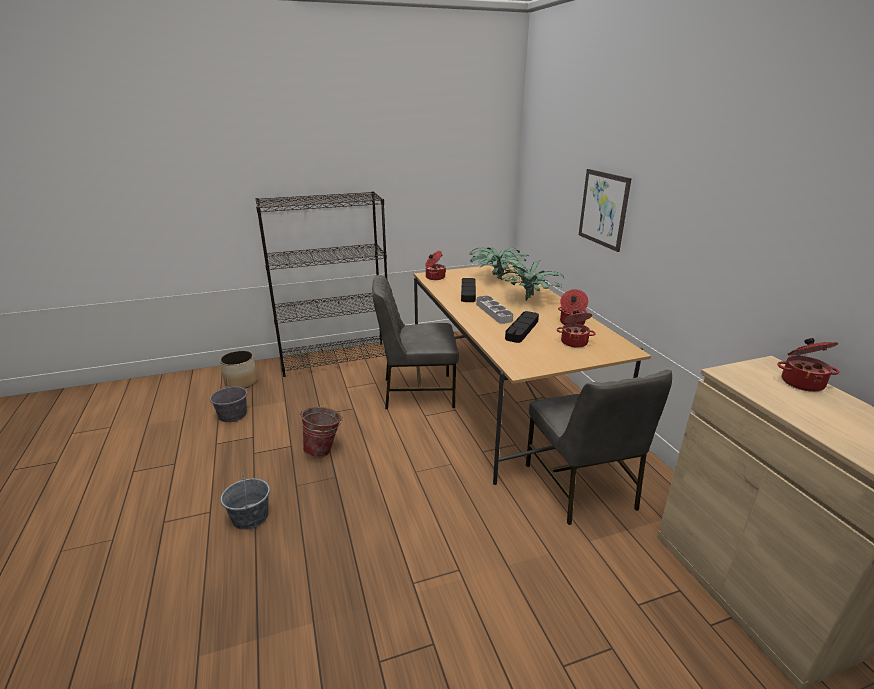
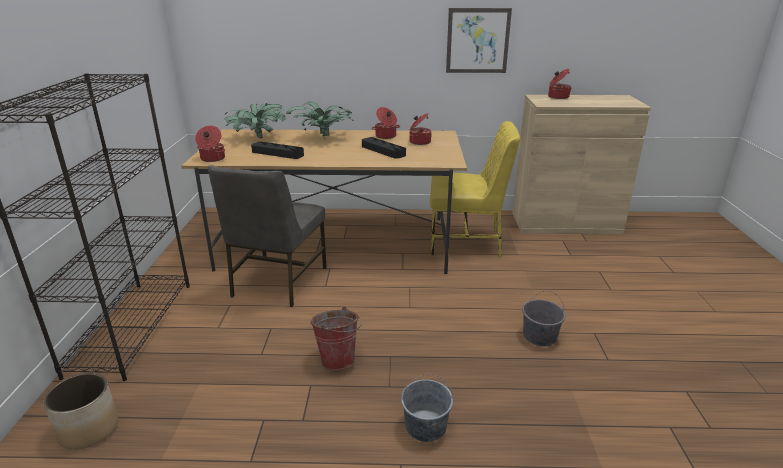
camera: 70 degrees left, 0 degrees up
(233, 415) = (185, 441): grey bucket -> grey bucket (539, 336)
(493, 312) = (337, 153): grey tray -> none
(581, 487) = (466, 242): grey chair -> yellow chair
(603, 209) = (338, 42): picture -> picture (477, 41)

